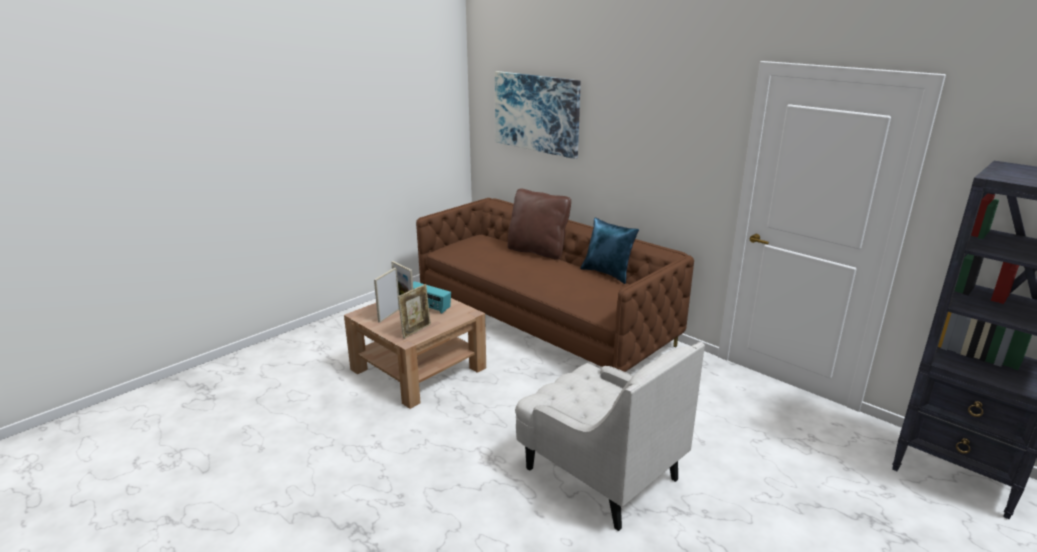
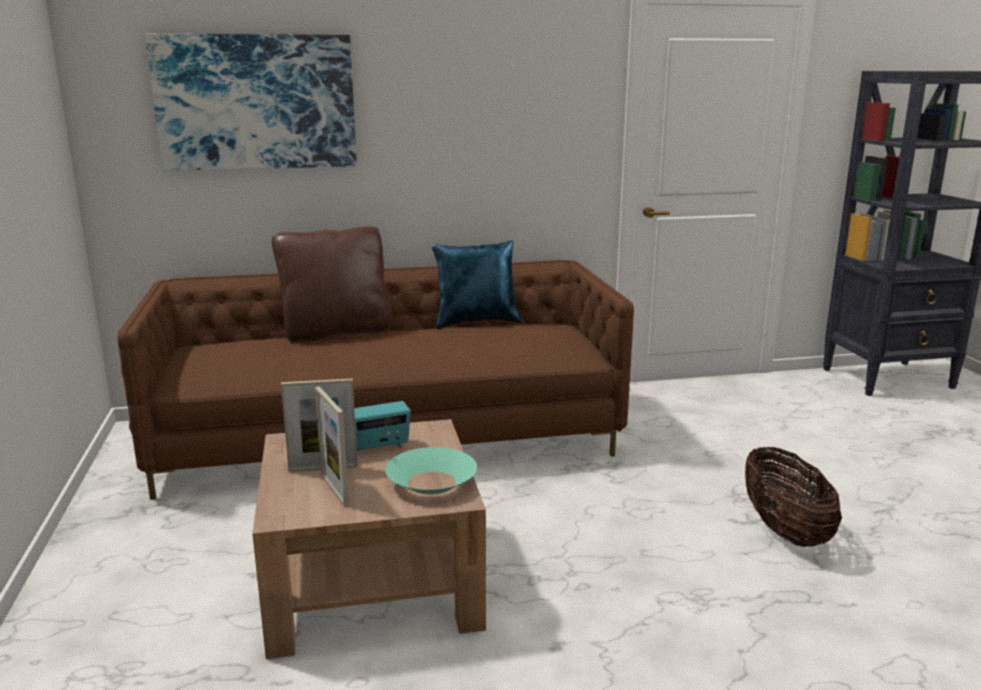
camera: 55 degrees left, 5 degrees down
(416, 330) = (431, 482): picture frame -> turquoise bowl
(599, 473) = (784, 530): white armchair -> basket

